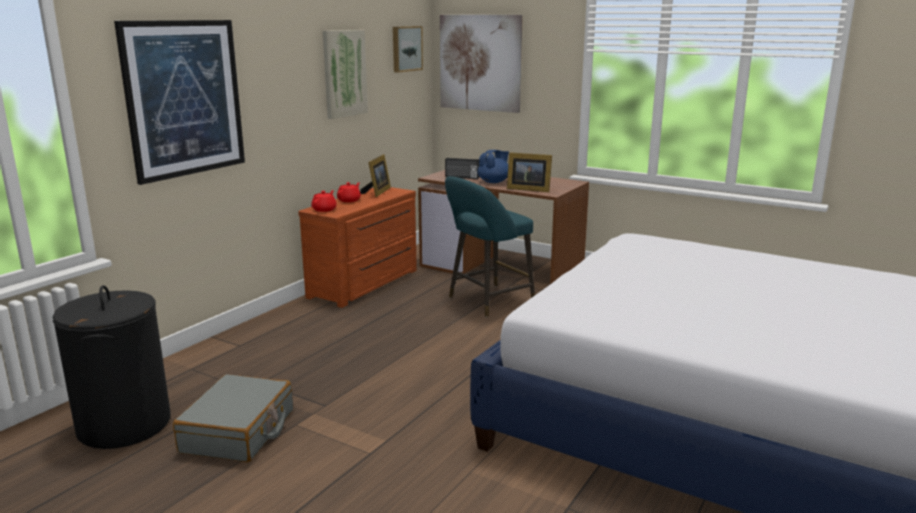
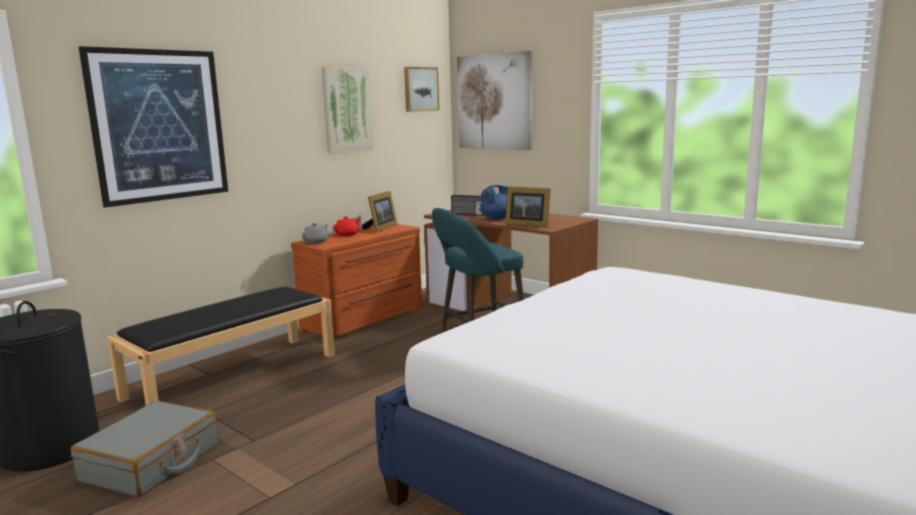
camera: 10 degrees right, 5 degrees down
(266, 345) = (234, 375): none -> black bench
(324, 209) = (316, 242): red teapot -> grey teapot

